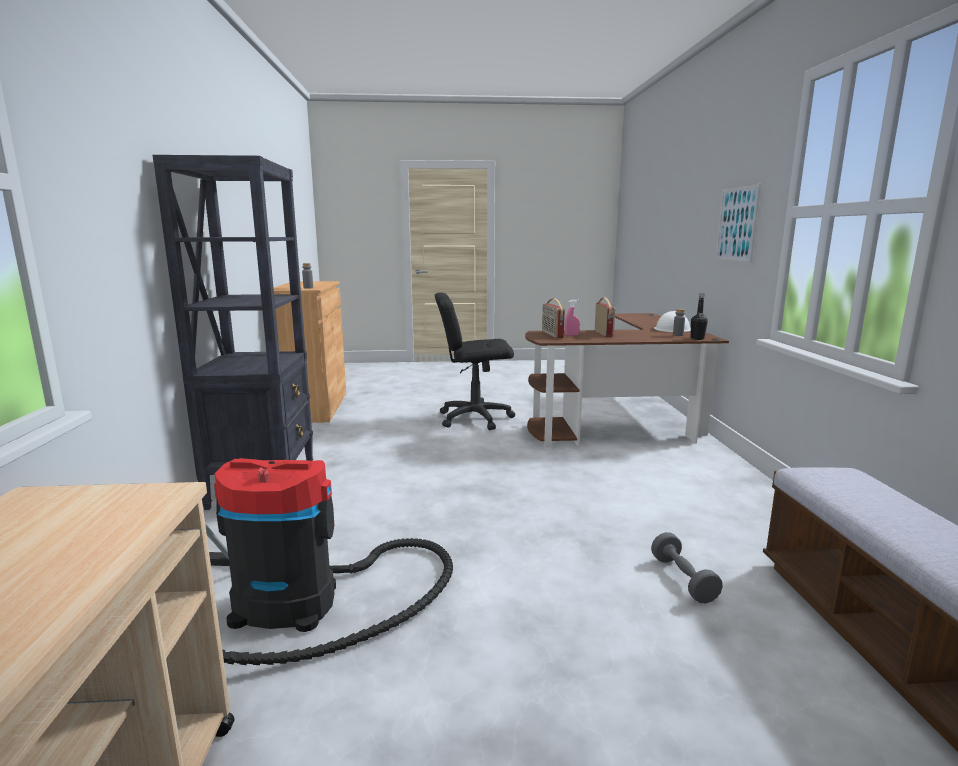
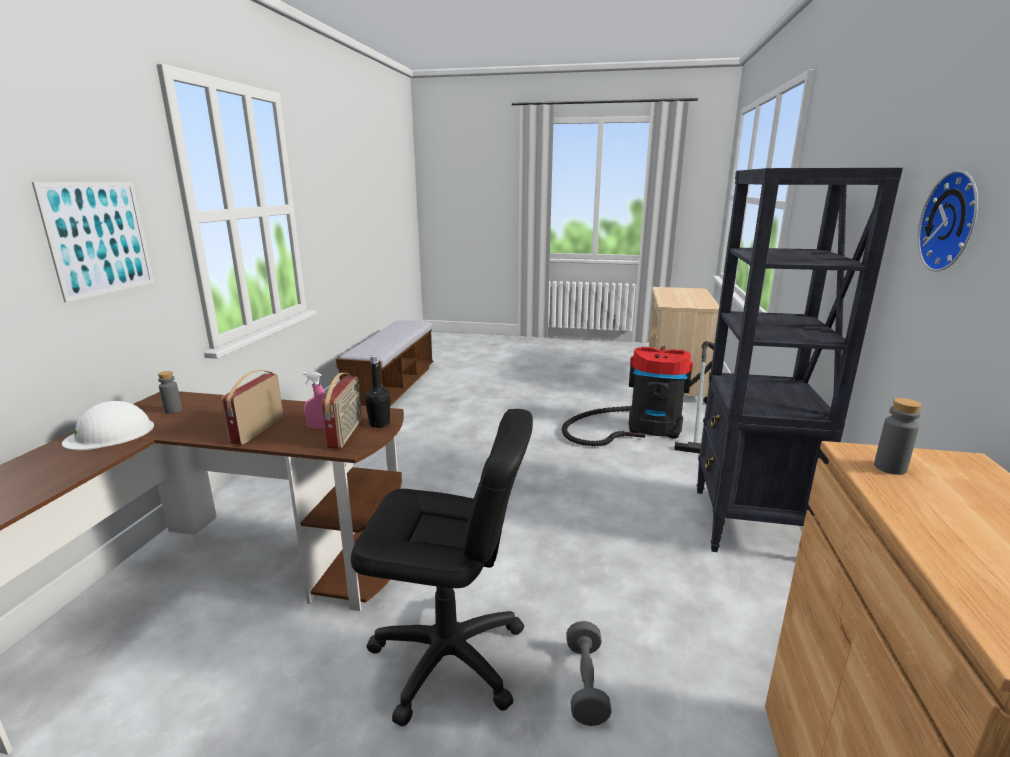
camera: 165 degrees left, 5 degrees up
(229, 204) = (954, 222): none -> wall clock
(683, 579) = (438, 415): grey dumbbell -> grey dumbbell (586, 683)
(697, 339) = (184, 397): black bottle -> black bottle (379, 424)

